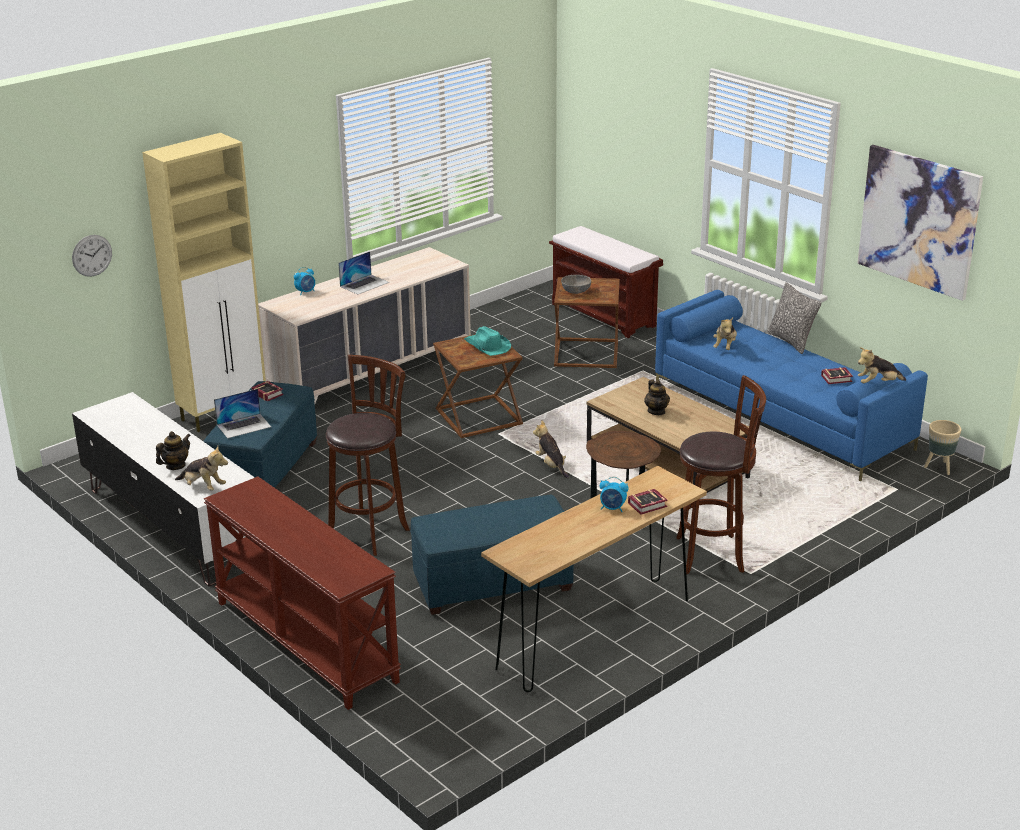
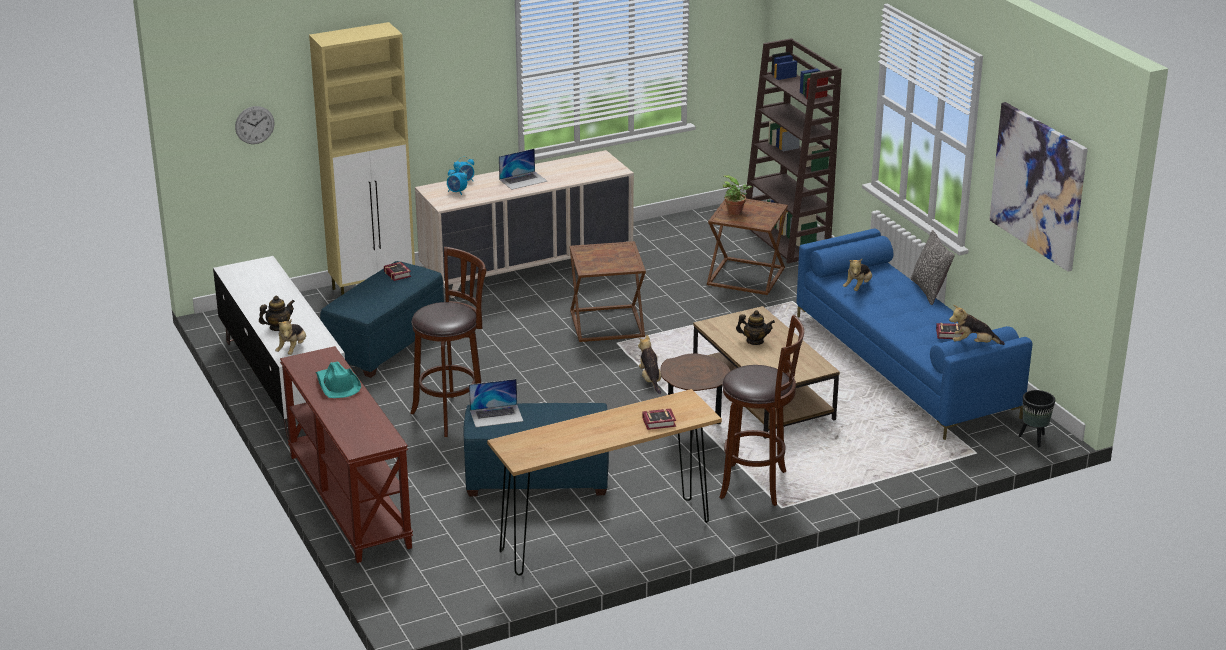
camera: 15 degrees right, 0 degrees up
(203, 487) = (292, 349): plush toy -> plush toy turned 60 degrees clockwise
(244, 426) = (362, 300): laptop -> laptop (496, 415)
(487, 346) = (618, 256): turquoise hat -> turquoise hat (337, 385)
(576, 291) = (736, 212): grey bowl -> potted plant
(604, 315) = (786, 240): brown bench -> brown bookcase
(613, 508) = (625, 420): alarm clock -> alarm clock (457, 192)
(656, 411) = (754, 341): teapot -> teapot turned 75 degrees counterclockwise
(939, 468) = (1034, 439): beige planter -> black planter

